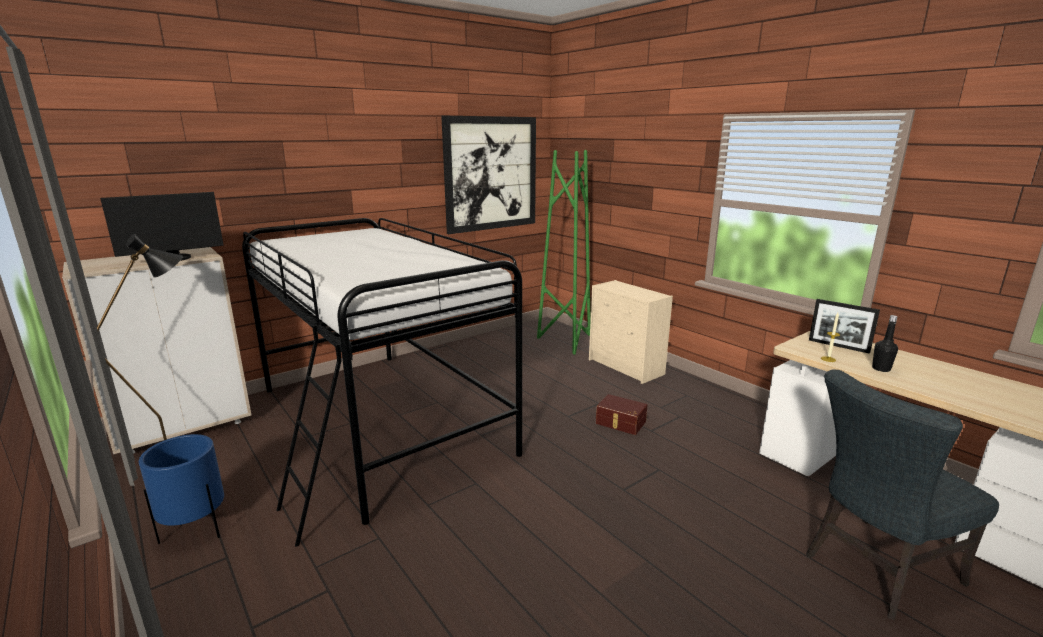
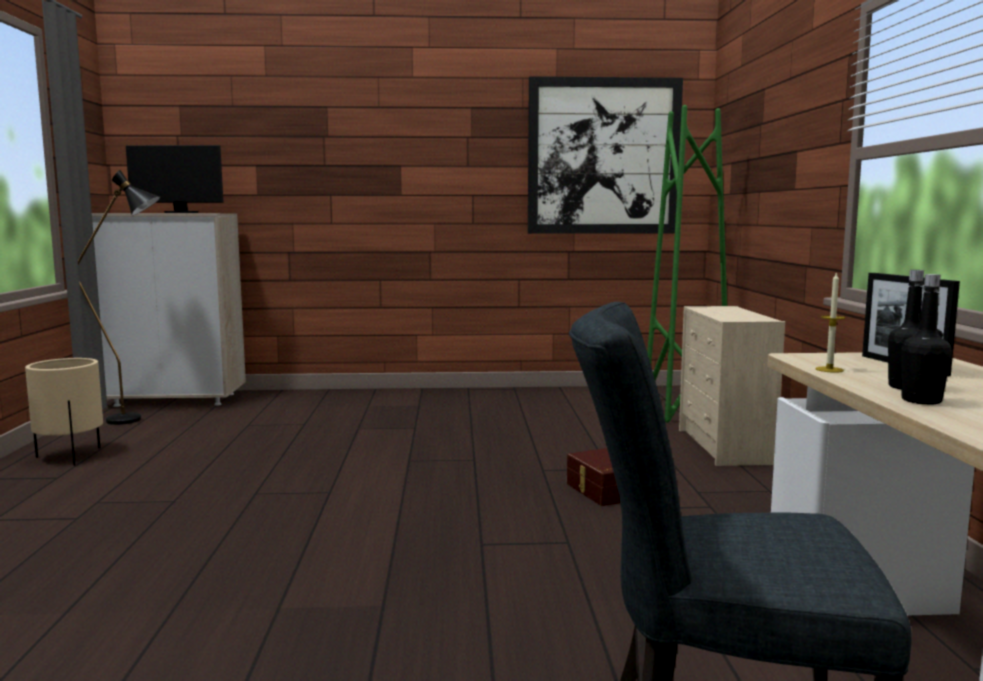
camera: 35 degrees right, 10 degrees down
(195, 529) = (71, 456): blue planter -> beige planter
(379, 422) = (329, 429): black bed -> none
(908, 381) = (921, 401): none -> black bottle

